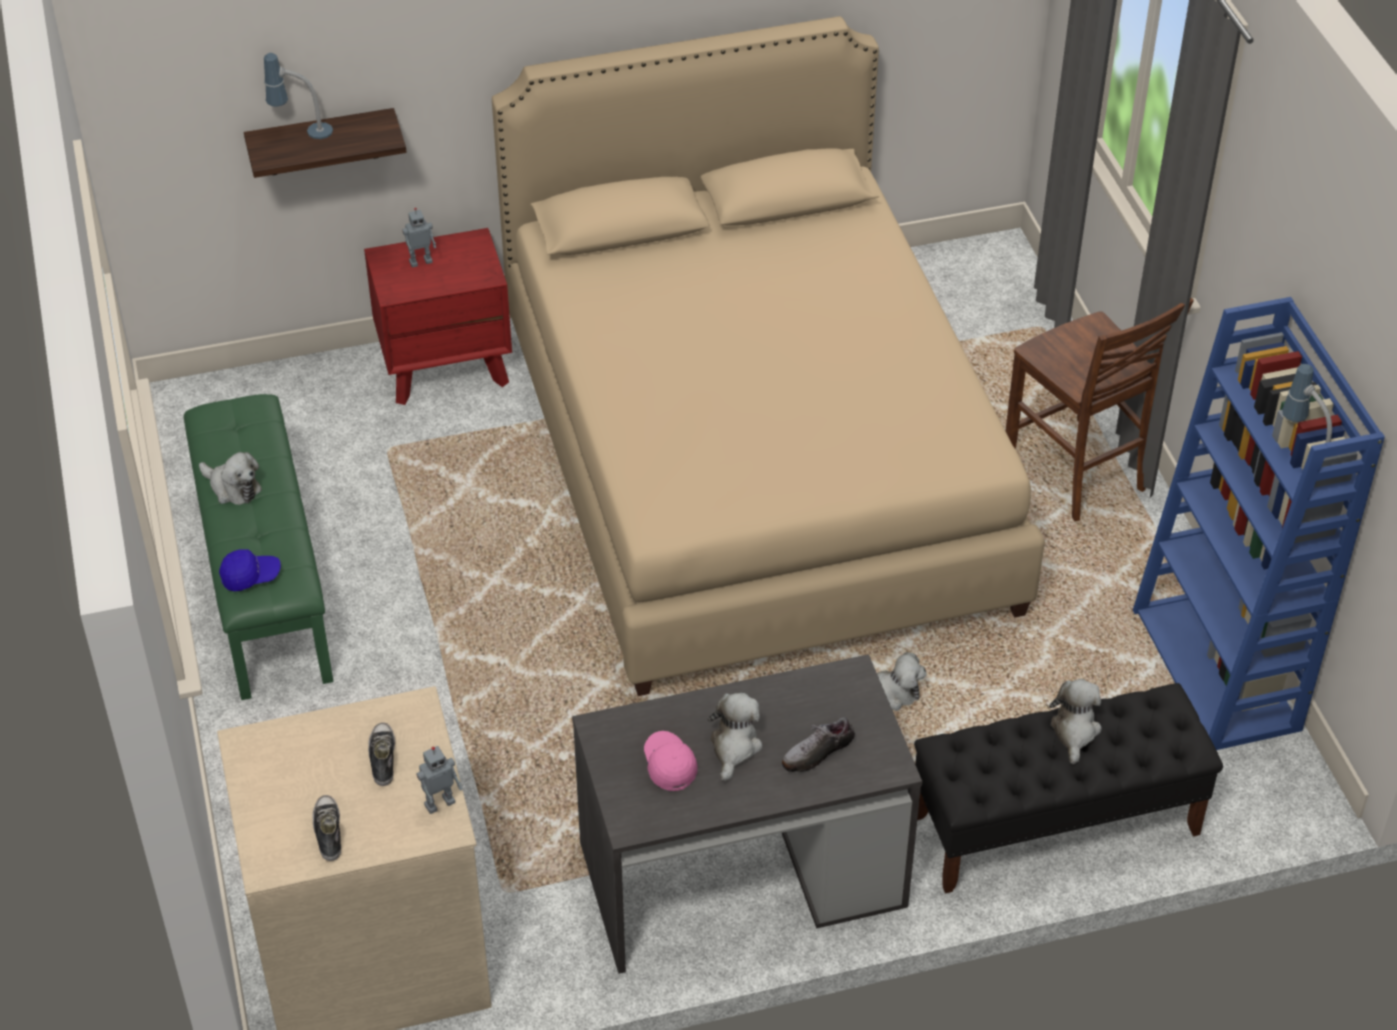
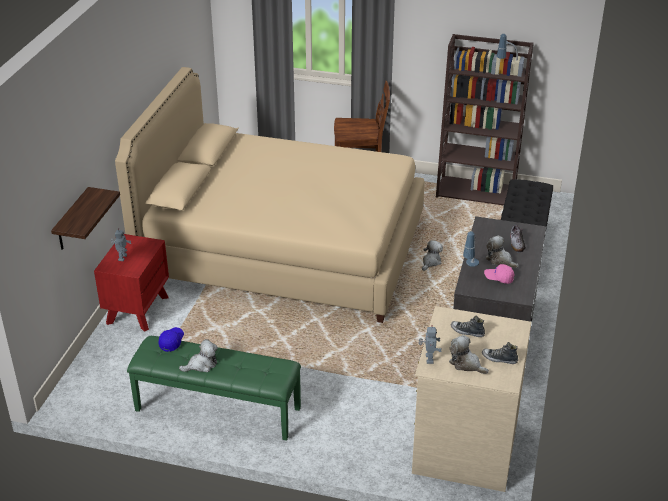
camera: 60 degrees left, 10 degrees down
(251, 576) = (266, 376): blue cap -> blue cap (171, 342)
(302, 133) = (74, 214): table lamp -> table lamp (470, 268)
(439, 802) = (503, 324): toy robot -> toy robot (428, 359)
(1074, 731) = (519, 205): plush toy -> plush toy (466, 364)
(1218, 671) = (477, 192): blue bookcase -> brown bookcase

